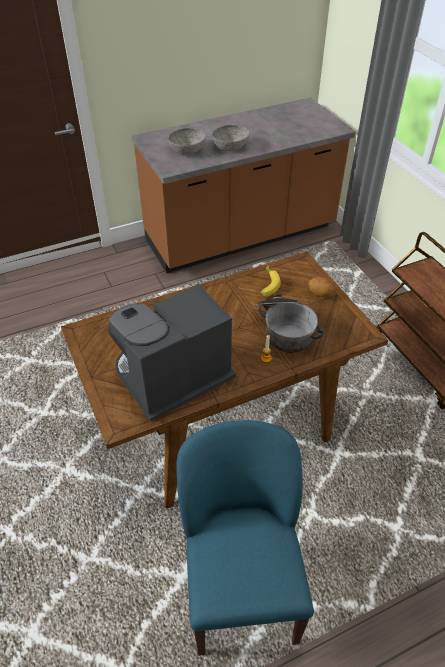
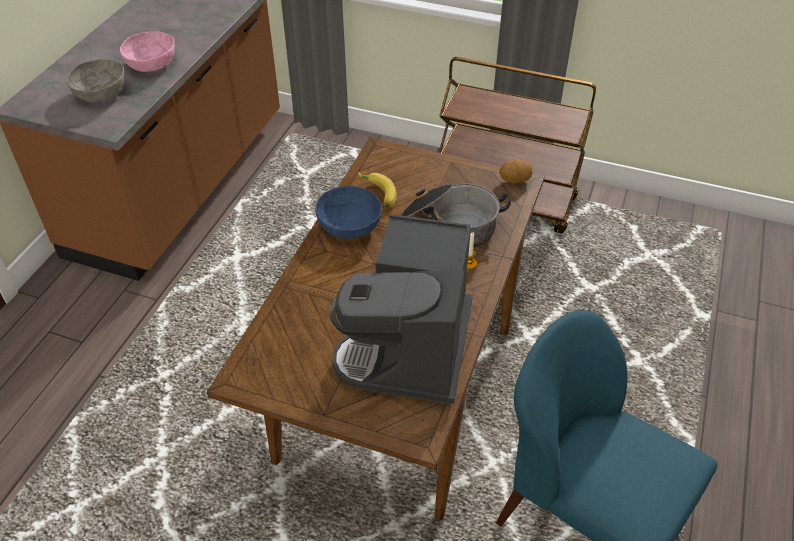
camera: 45 degrees left, 0 degrees up
(229, 292) = (349, 226): none -> blue bowl
(230, 146) = (151, 64): grey bowl -> pink bowl
(320, 293) = (436, 171): potato -> potato (514, 180)

